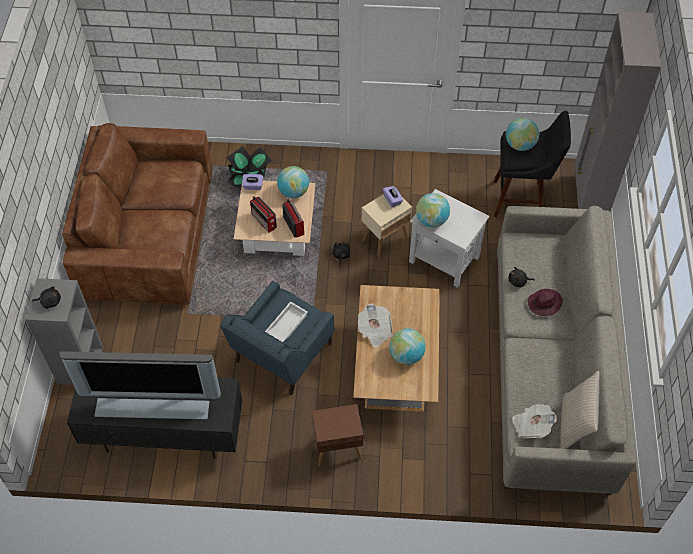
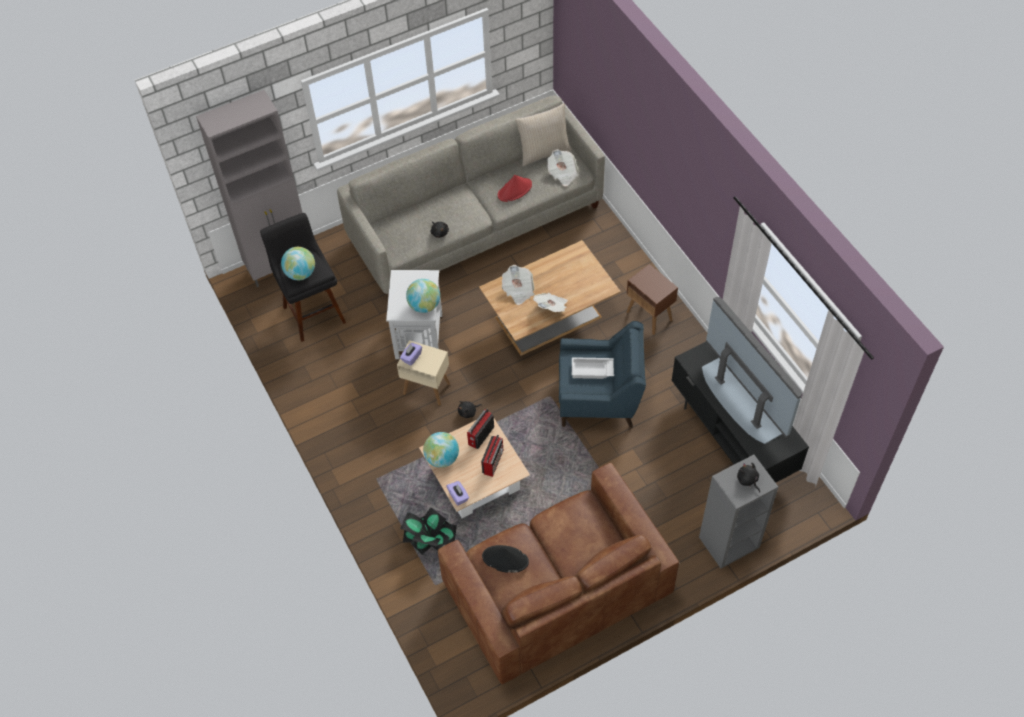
camera: 120 degrees left, 0 degrees up
(170, 175) = (505, 559): none -> black hat
(406, 355) = (558, 277): globe -> none
(413, 315) = (518, 290): none -> newspaper
(534, 369) = (515, 190): none -> red hat
(544, 304) = (450, 208): purple hat -> none

